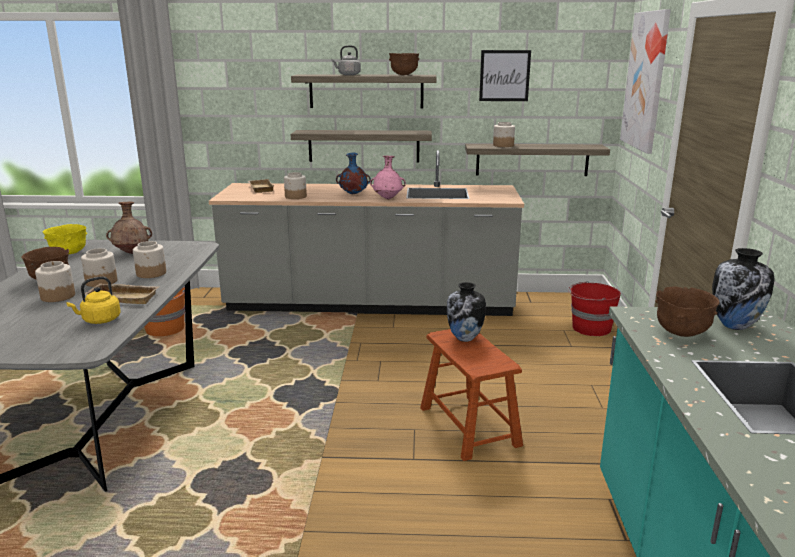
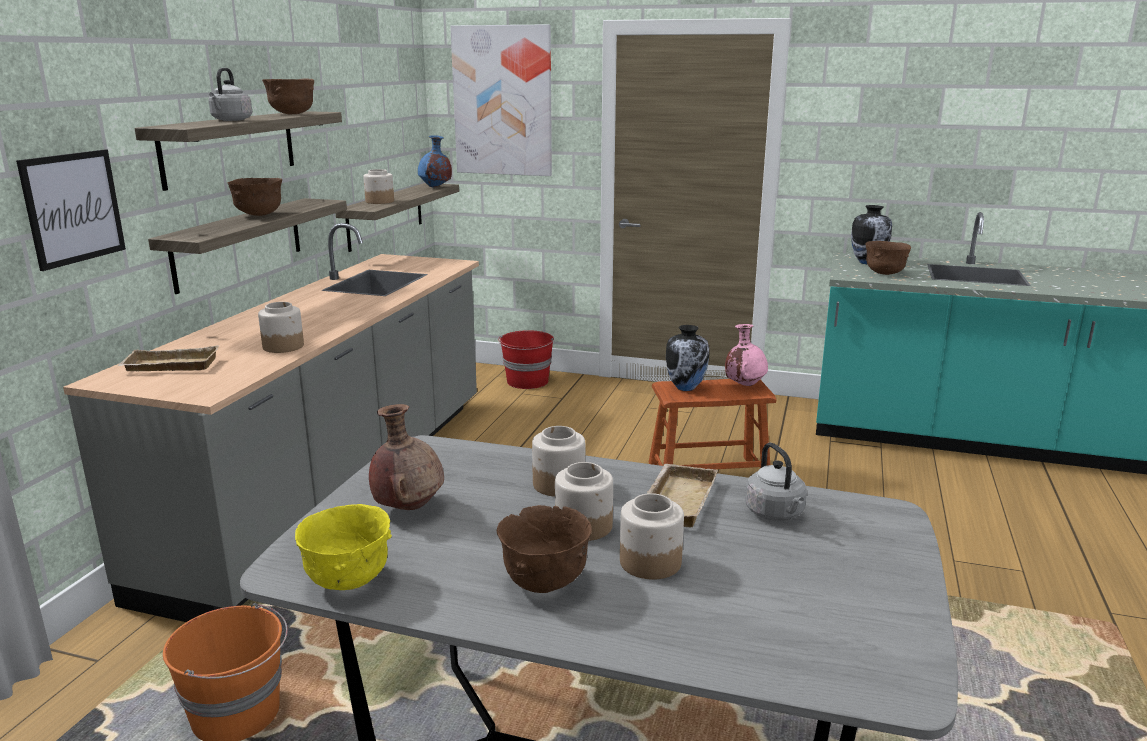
camera: 75 degrees left, 0 degrees up
(99, 320) = (776, 514): yellow kettle -> grey kettle
(353, 194) = (322, 316): blue vase -> blue vase (435, 187)
(367, 131) = (259, 215): none -> brown bowl
(388, 198) = (376, 303): pink vase -> pink vase (744, 385)
(504, 75) = (354, 107): picture -> picture (73, 208)

